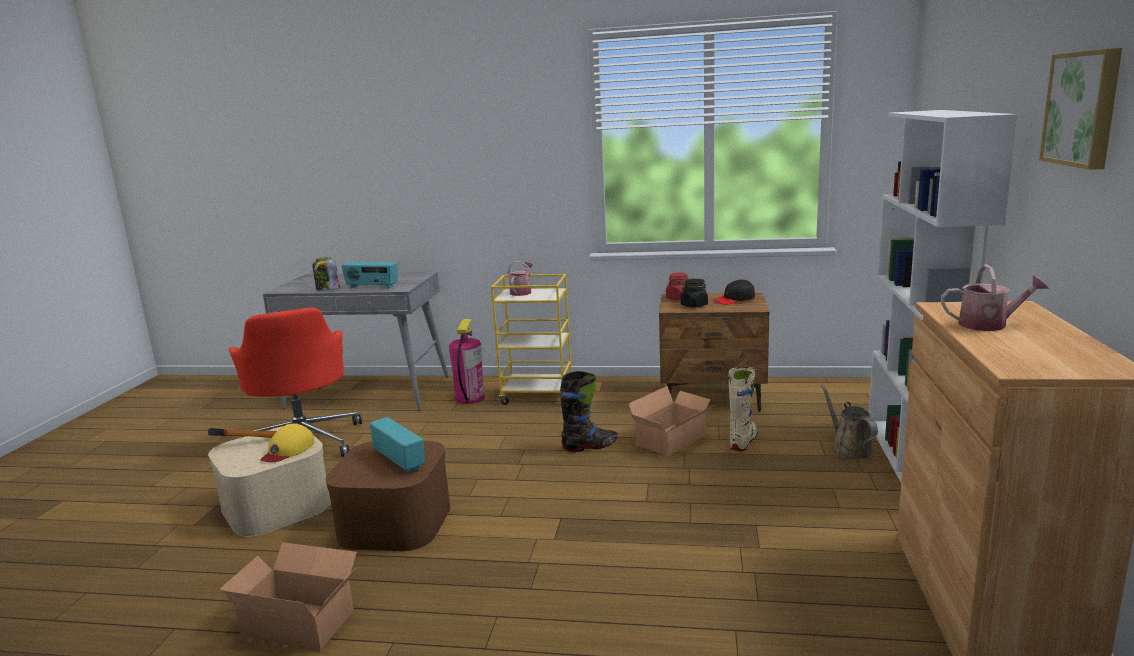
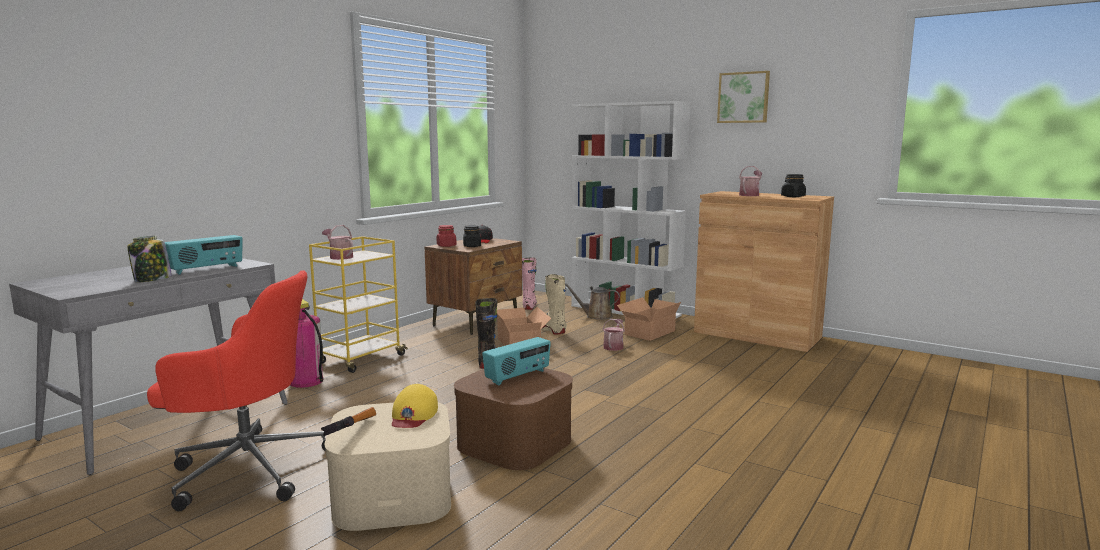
camera: 65 degrees left, 5 degrees down
(288, 450) = (413, 414): yellow cap -> yellow cap turned 45 degrees clockwise
(299, 620) = (635, 497): cardboard box -> cardboard box (647, 332)
(400, 460) = (518, 376): radio -> radio turned 150 degrees clockwise
(736, 494) = (614, 346): none -> watering can
(819, 402) = (529, 306): none -> pink boot
(1035, 352) = (793, 196): none -> black jar

